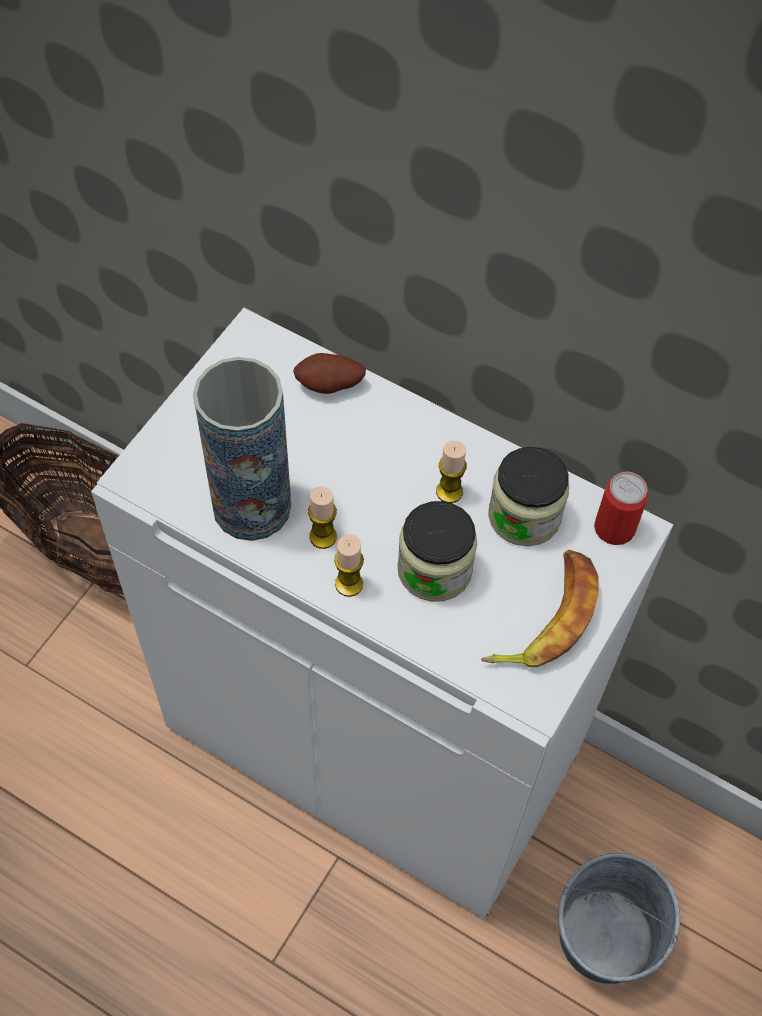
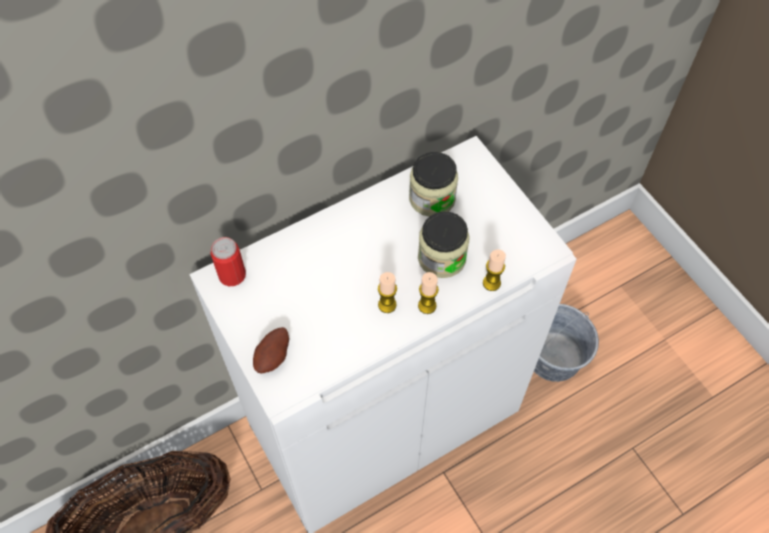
camera: 60 degrees left, 0 degrees up
(252, 506) = (343, 334): vase -> none
(329, 386) = (282, 253): potato -> potato (274, 357)
(449, 491) = (395, 226): candle -> candle (491, 283)
(545, 617) = (501, 219): banana -> none
(614, 528) = (464, 161): can -> can (232, 275)

